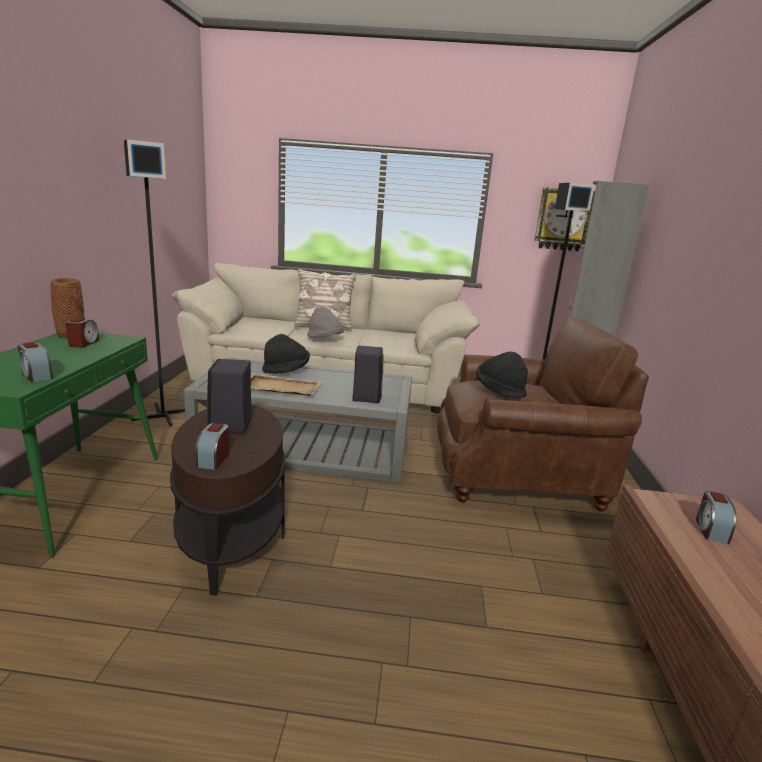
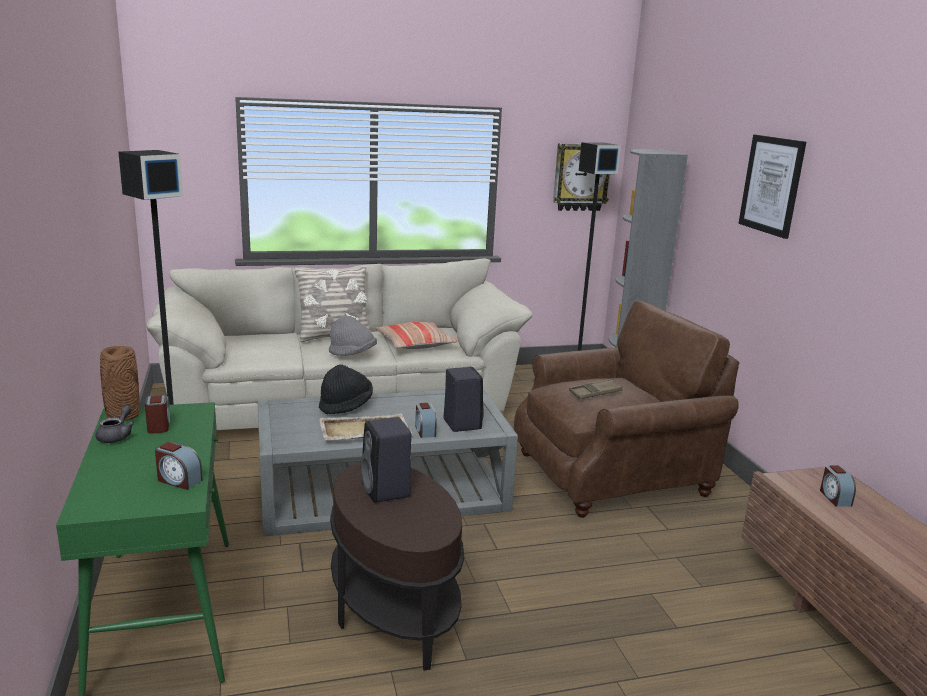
camera: 20 degrees left, 0 degrees up
(45, 344) = (117, 436): none -> grey teapot
(213, 459) = (413, 531): alarm clock -> alarm clock (425, 431)
(382, 340) = (415, 344): none -> pillow
(499, 390) = (595, 393): black hat -> brown tray
(717, 196) = (771, 185): none -> picture

